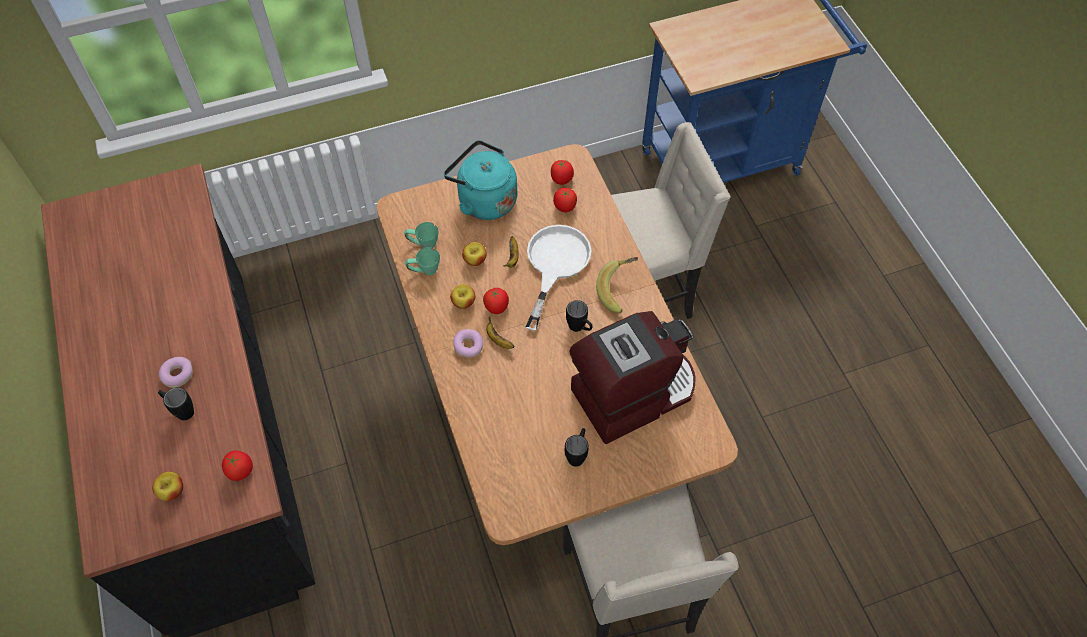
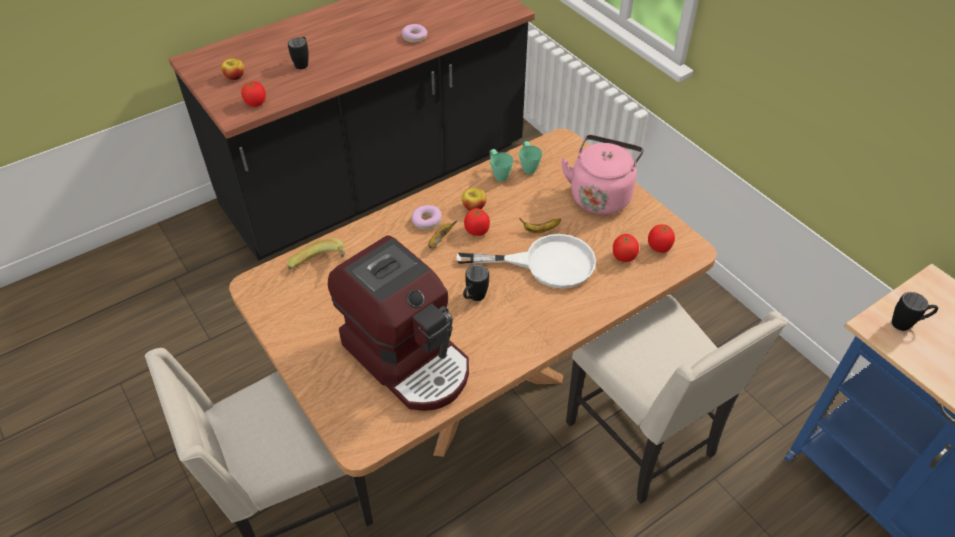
camera: 75 degrees right, 10 degrees down
(177, 374) = (333, 53): donut -> donut (414, 37)
(475, 260) = (525, 204): apple -> none
(484, 200) = (600, 195): turquoise kettle -> pink kettle
(577, 454) = (327, 324): black mug -> black mug (907, 324)
(620, 290) = (534, 323): banana -> banana (321, 267)

